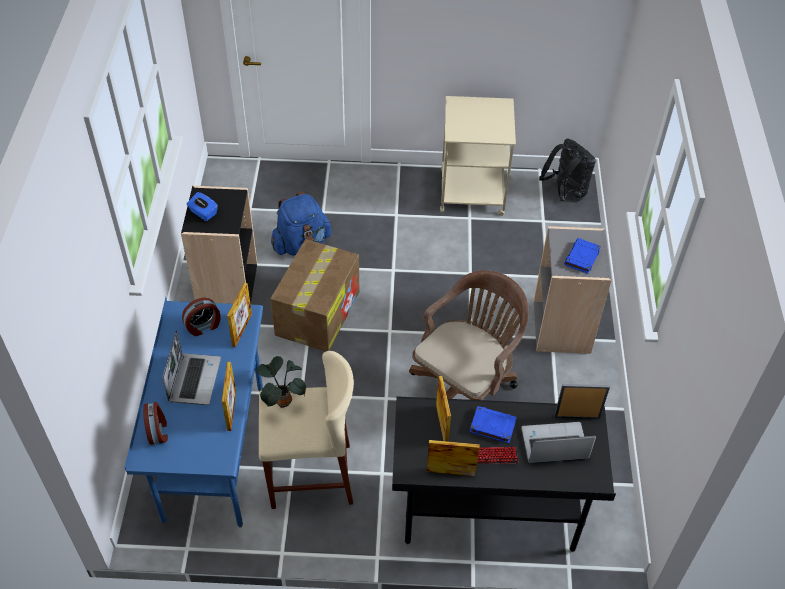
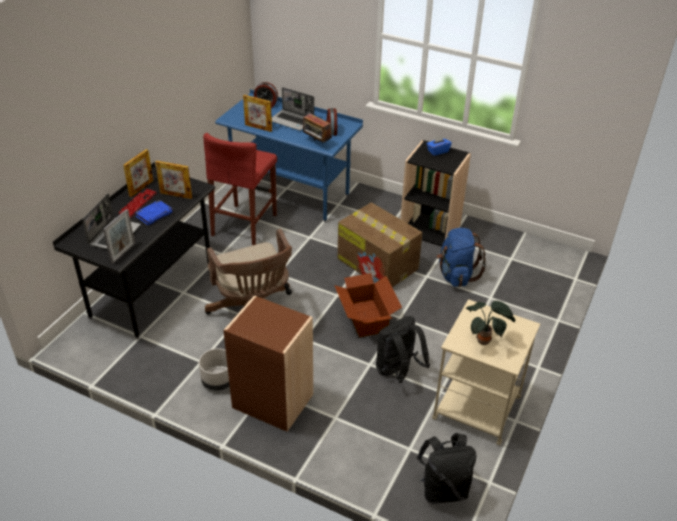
camera: 115 degrees right, 10 degrees down
(242, 330) = (316, 143): picture frame -> radio
(282, 400) = (258, 157): potted plant -> potted plant (485, 340)
(311, 476) = (244, 225): beige stool -> red stool
(411, 295) = (366, 318): none -> cardboard box
(465, 251) = (398, 371): none -> black backpack
(562, 327) = (271, 401): grey bookcase -> brown bookcase
(570, 379) = (218, 381): none -> grey planter
(582, 258) = (260, 322): blue book -> none

